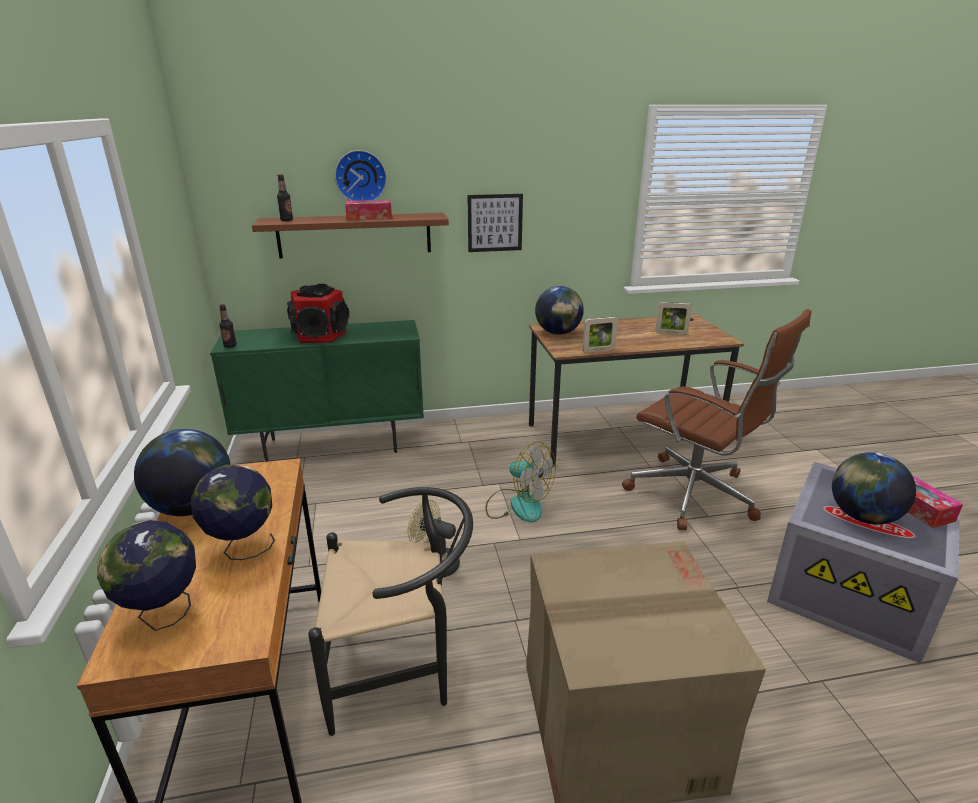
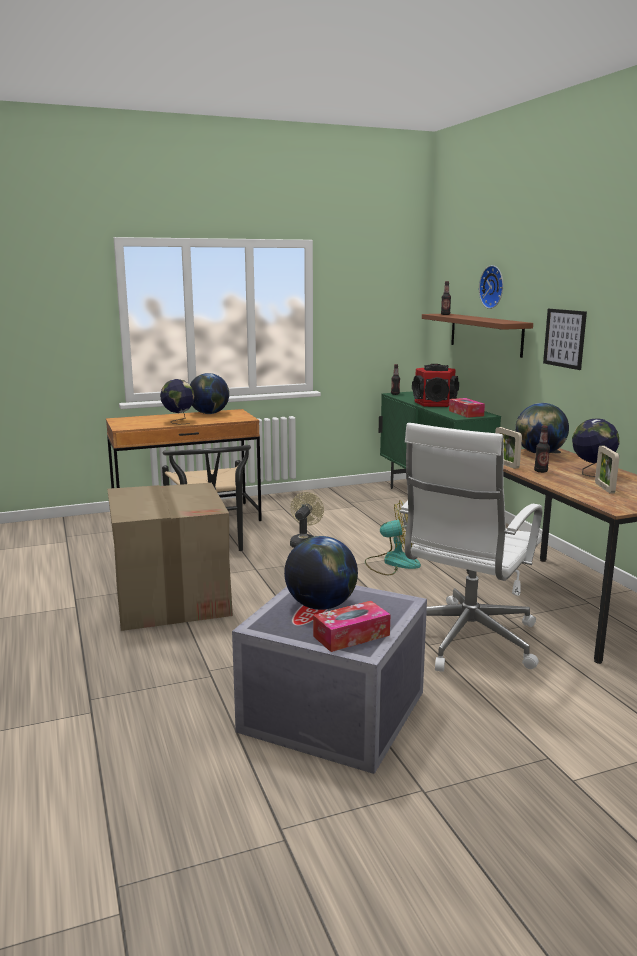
camera: 80 degrees right, 10 degrees down
(164, 615) = (137, 419): globe -> globe (591, 474)
(369, 217) = (480, 318): tissue box -> tissue box (466, 413)
(518, 504) = (392, 562): fan -> fan turned 120 degrees counterclockwise
(621, 343) = (540, 471): none -> bottle
(696, 495) = (465, 640): brown office chair -> white office chair

